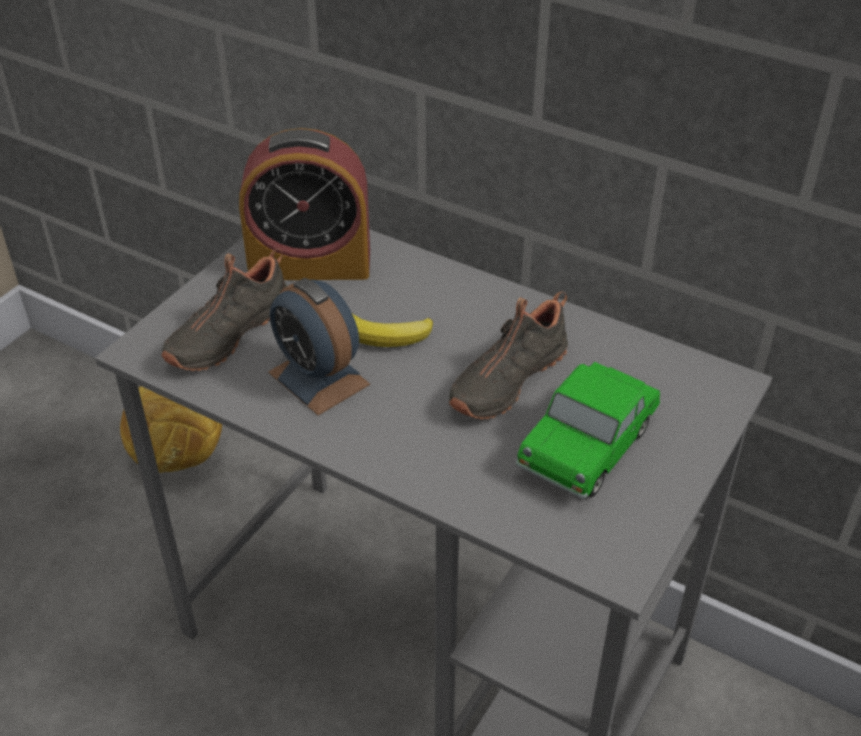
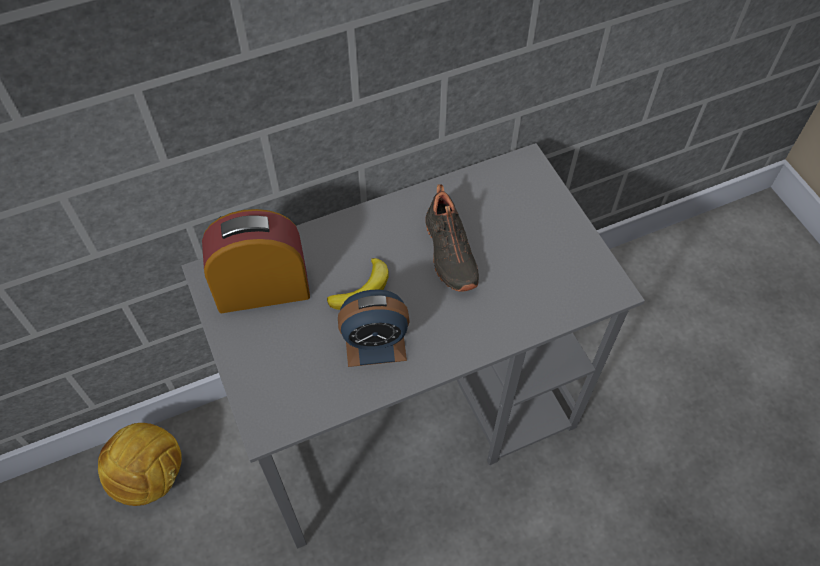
camera: 55 degrees left, 15 degrees up
(227, 333) = (291, 370): black shoe -> none
(310, 264) = (262, 289): alarm clock -> alarm clock turned 135 degrees counterclockwise
(587, 448) = (527, 251): toy car -> none

